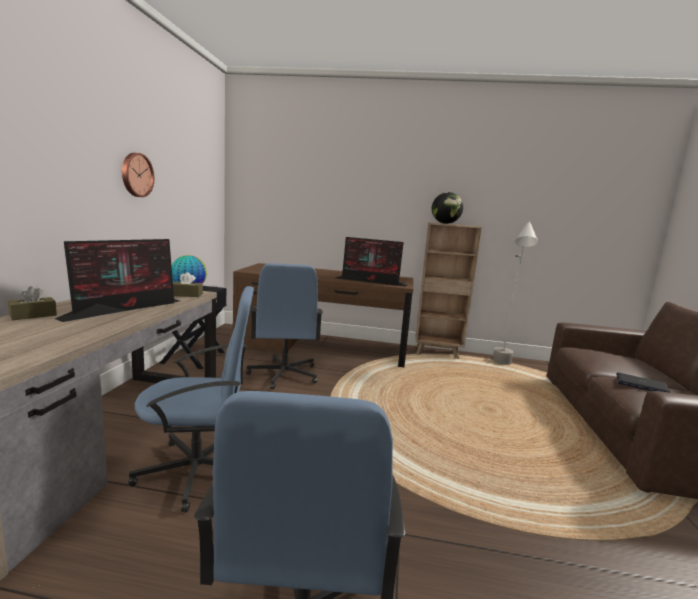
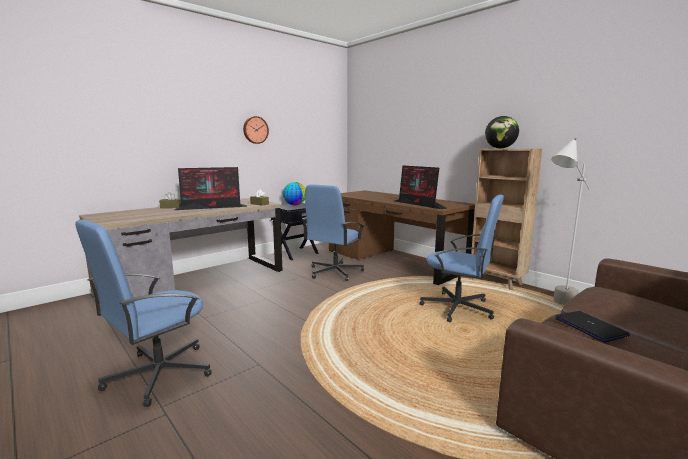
camera: 40 degrees right, 0 degrees up
(199, 470) = (216, 304): blue office chair -> blue office chair (458, 308)

